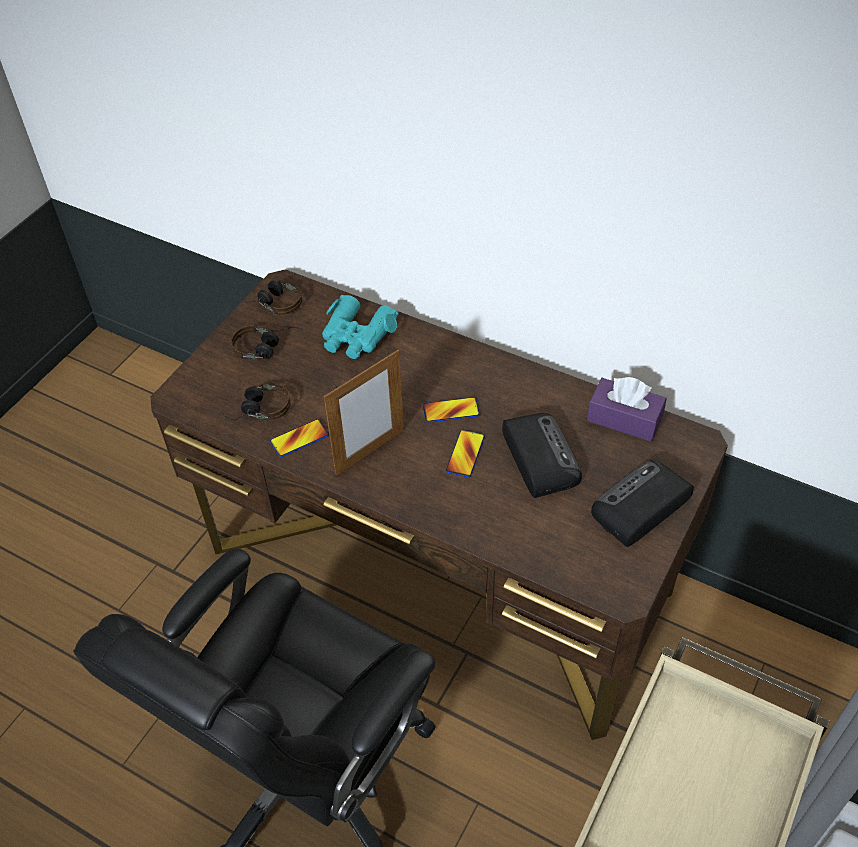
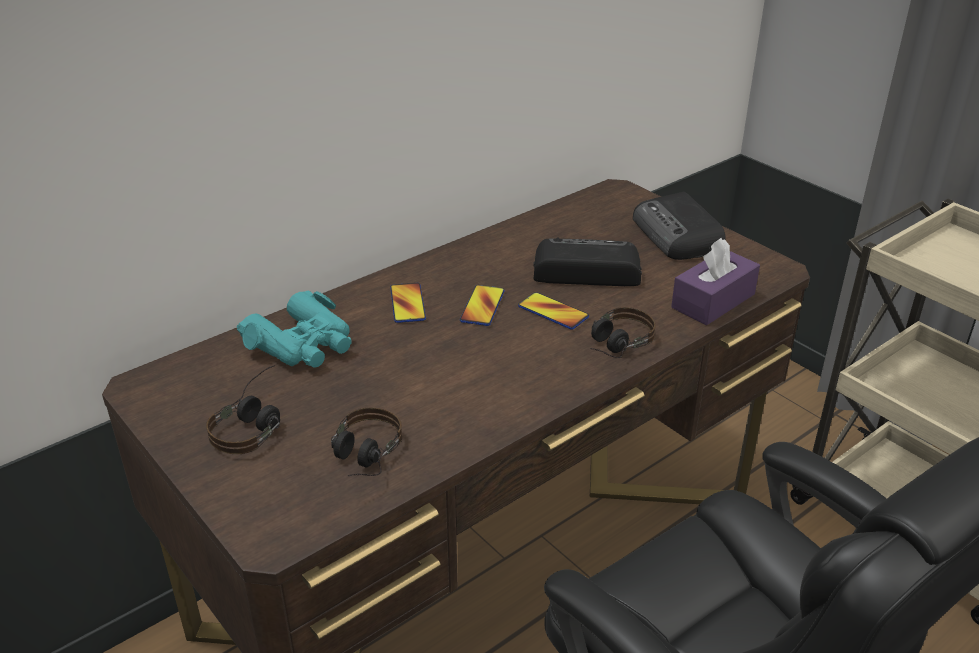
camera: 70 degrees left, 15 degrees down
(270, 301) = (163, 402): headphones -> headphones (613, 346)
(299, 439) = (446, 428): phone -> phone (407, 304)
(370, 452) = (507, 376): picture frame -> none
(624, 419) = (564, 215): purple tissue box -> purple tissue box (713, 301)

